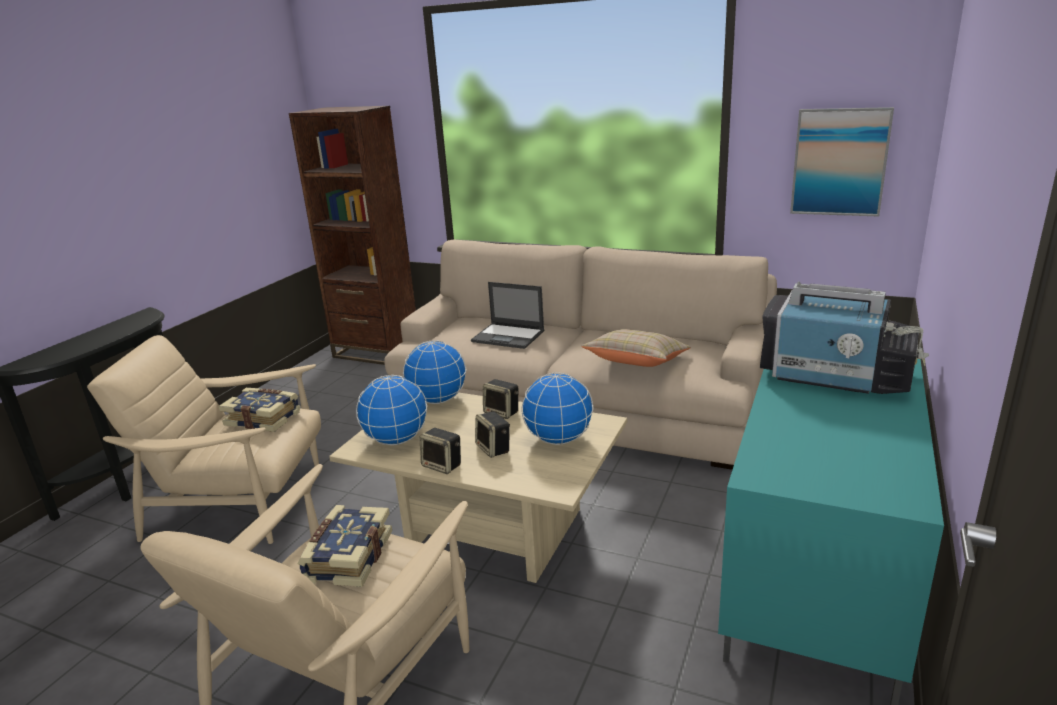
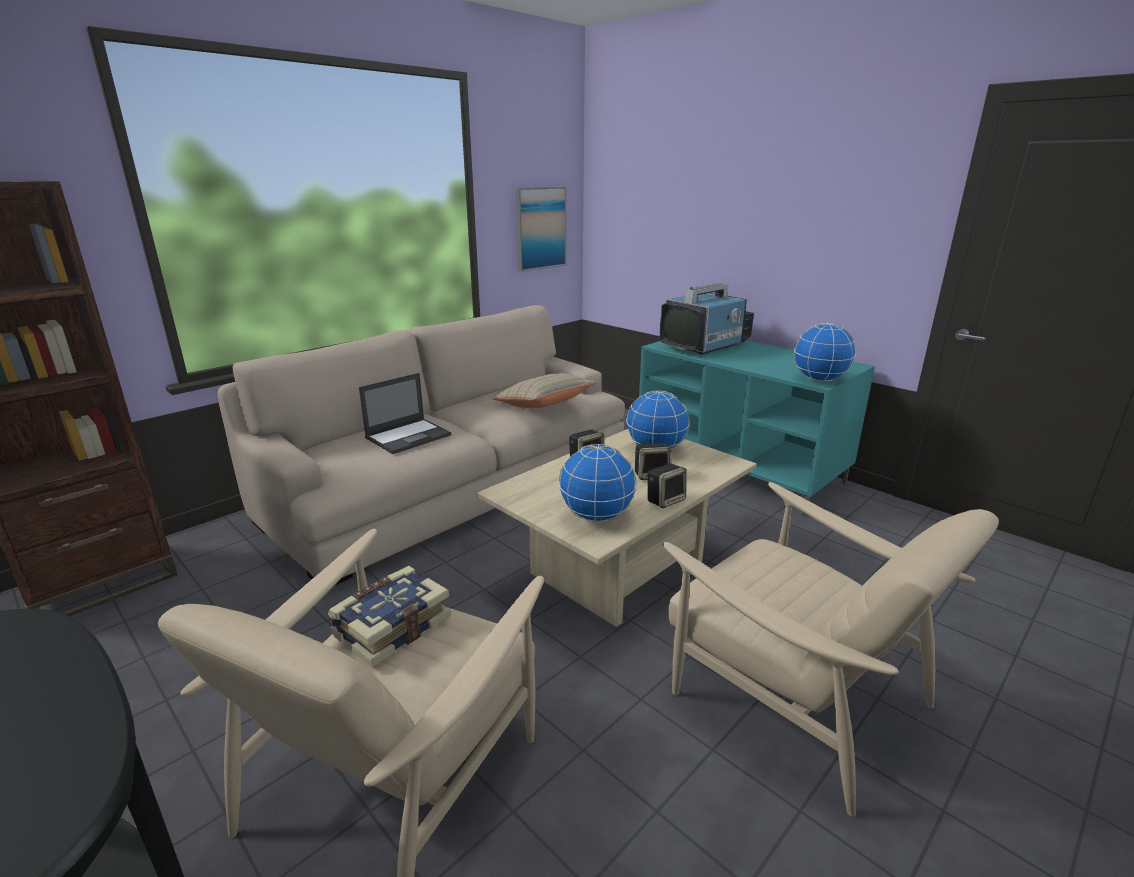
camera: 70 degrees left, 0 degrees up
(347, 557) = (765, 583): book -> none
(438, 400) = (528, 485): globe -> globe (820, 380)

